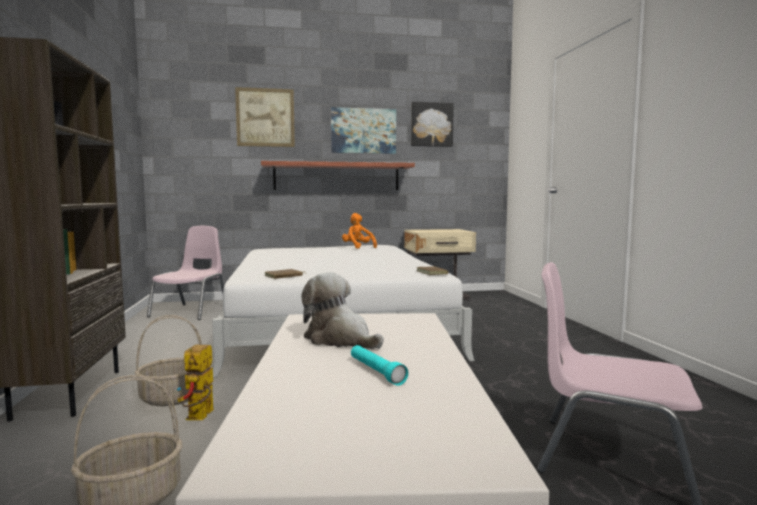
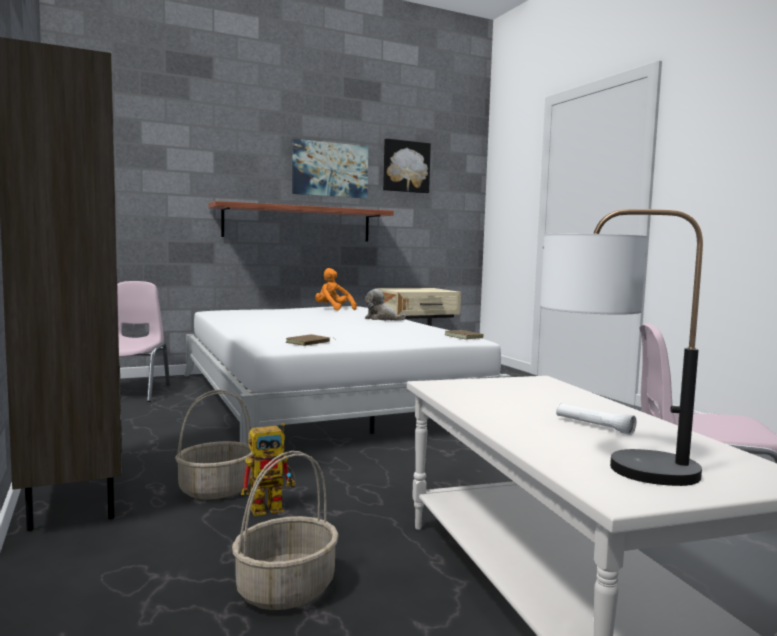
camera: 15 degrees left, 0 degrees up
(200, 418) = (273, 507): toy robot -> toy robot turned 105 degrees counterclockwise
(265, 117) = (212, 146): picture -> none
(299, 425) = (610, 467): none -> table lamp
(340, 339) = (508, 402): plush toy -> plush toy (382, 319)
(376, 372) = (593, 426): turquoise flashlight -> white flashlight

